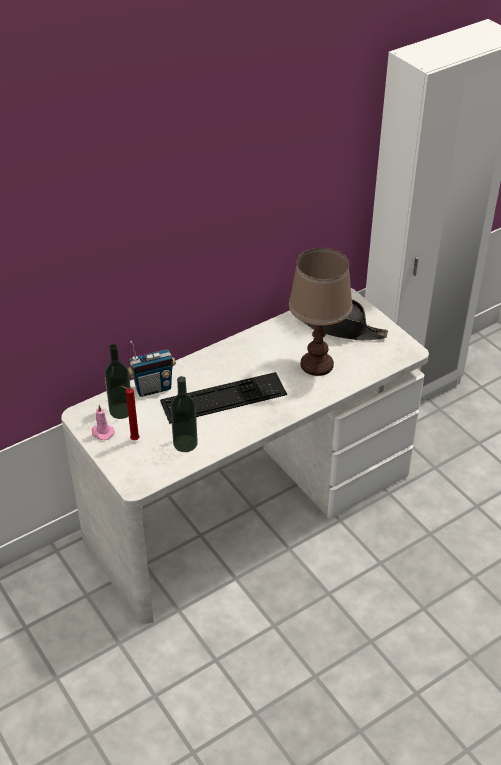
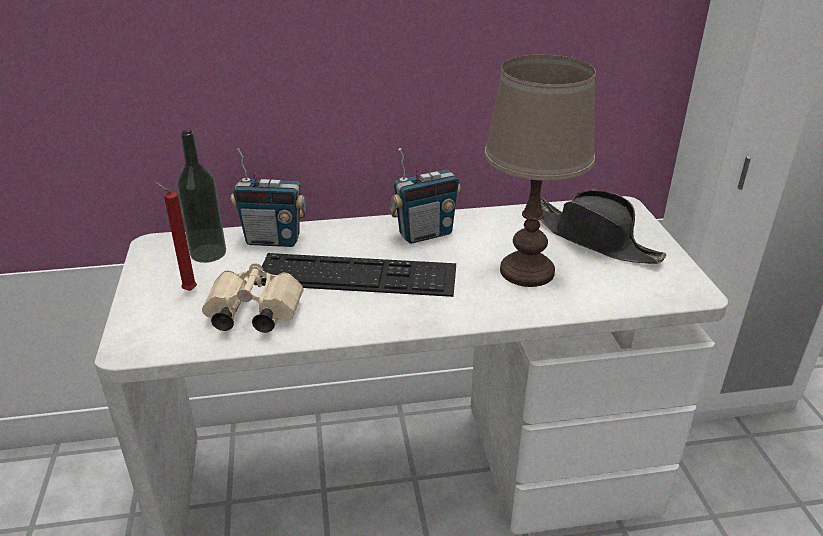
camera: 25 degrees right, 10 degrees down
(102, 432) = (158, 270): pink candle -> none
(185, 443) = (251, 315): bottle -> beige binoculars
(242, 354) = (425, 234): none -> radio

